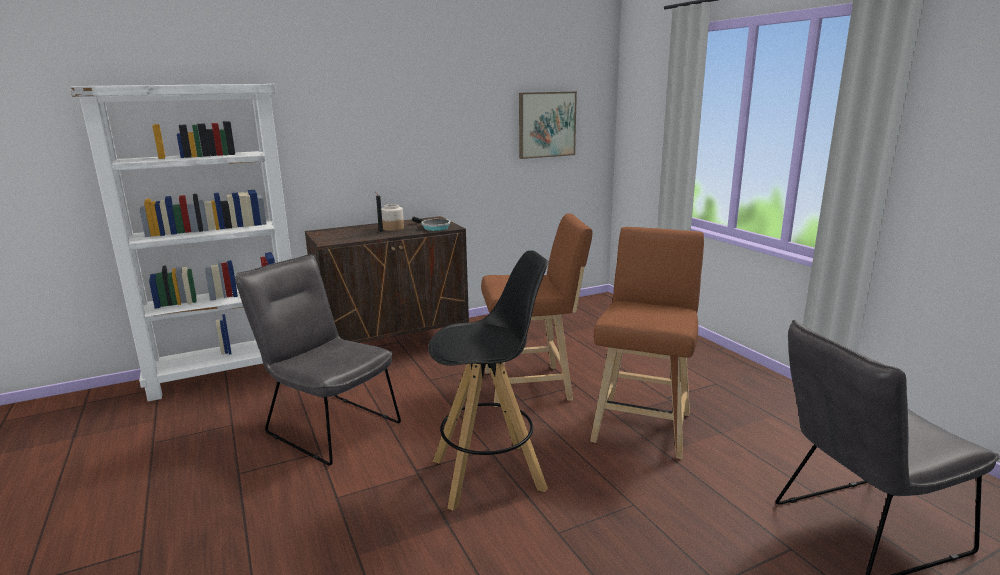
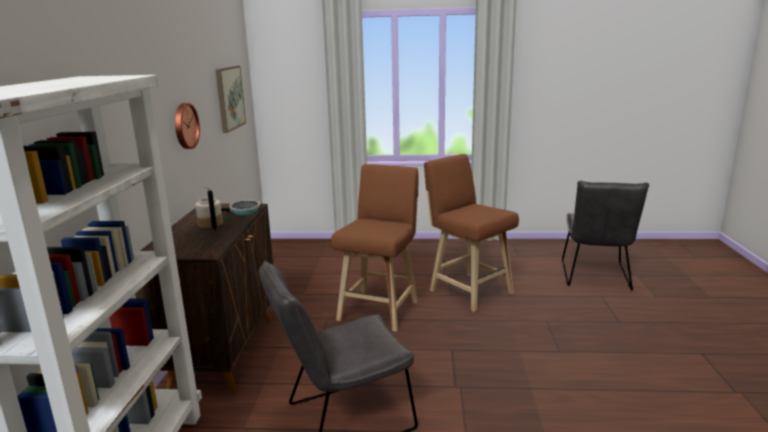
camera: 60 degrees left, 0 degrees up
(436, 141) = (185, 126): none -> wall clock
(490, 474) = (483, 357): black stool -> none

